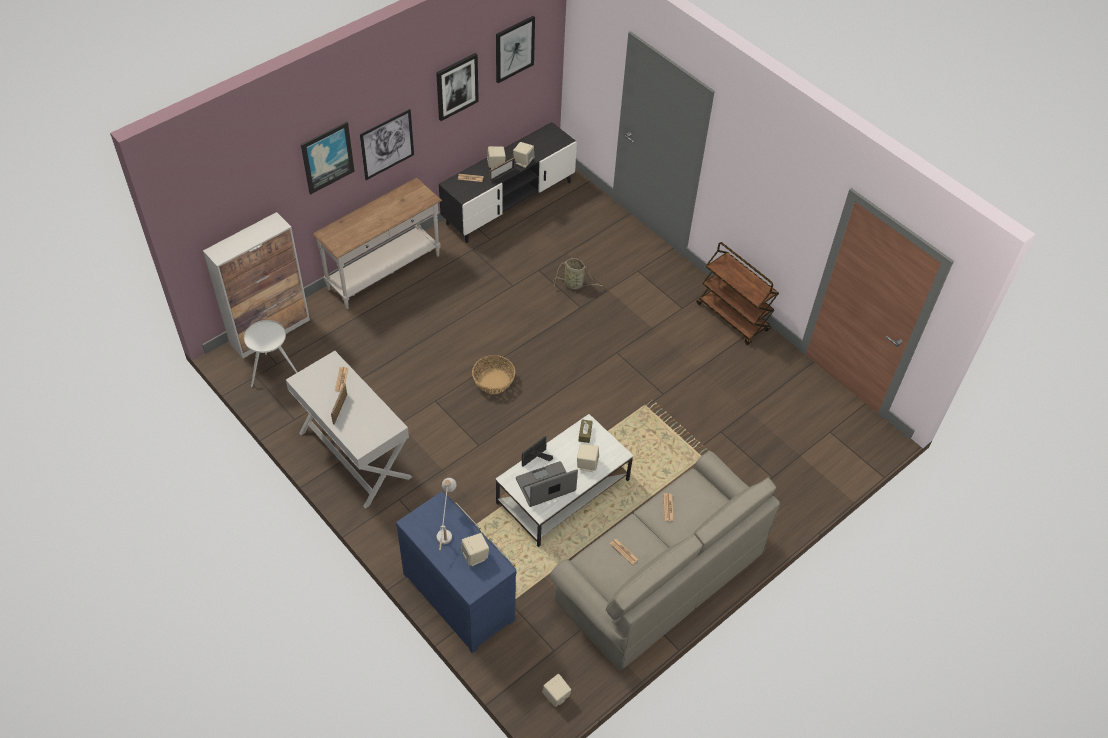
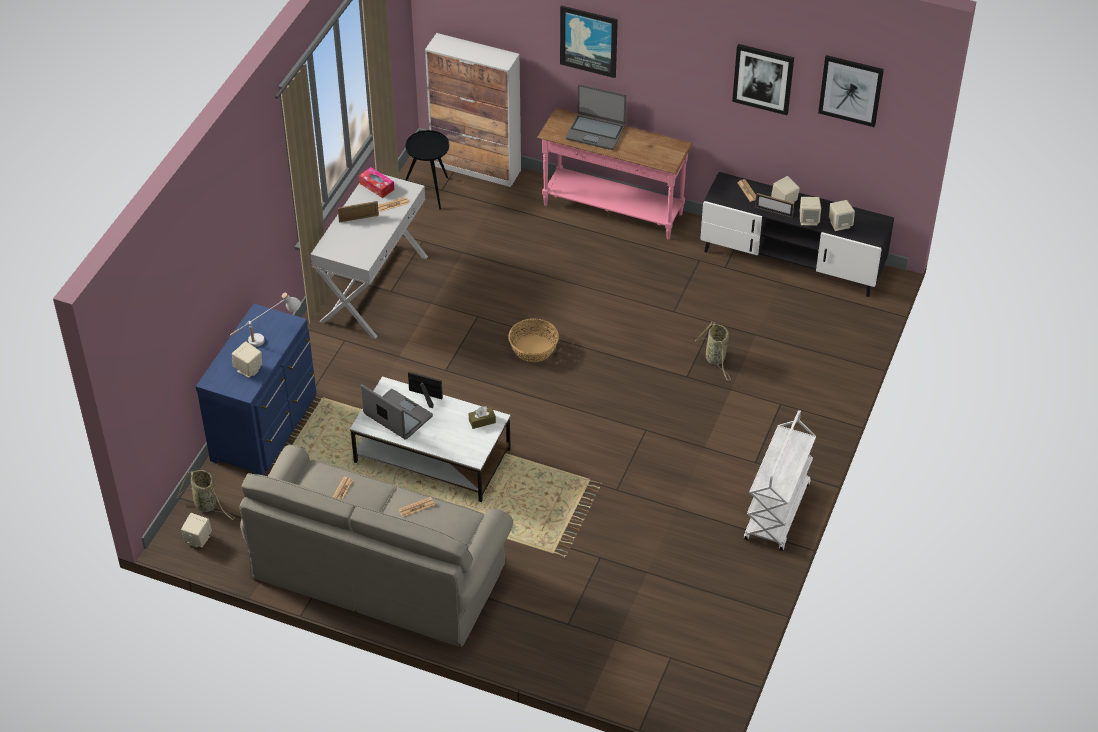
camera: 65 degrees right, 5 degrees down
(273, 372) = (429, 192): white side table -> black side table
(310, 381) = (377, 186): none -> tissue box
(361, 223) = (595, 132): none -> laptop
(384, 273) = (612, 210): white console table -> pink console table
(387, 144) = (662, 79): picture -> none
(521, 674) = (207, 505): none -> basket
(587, 464) = (444, 437): beige speaker -> beige speaker (840, 224)
(733, 317) = (777, 512): brown cart -> white cart

